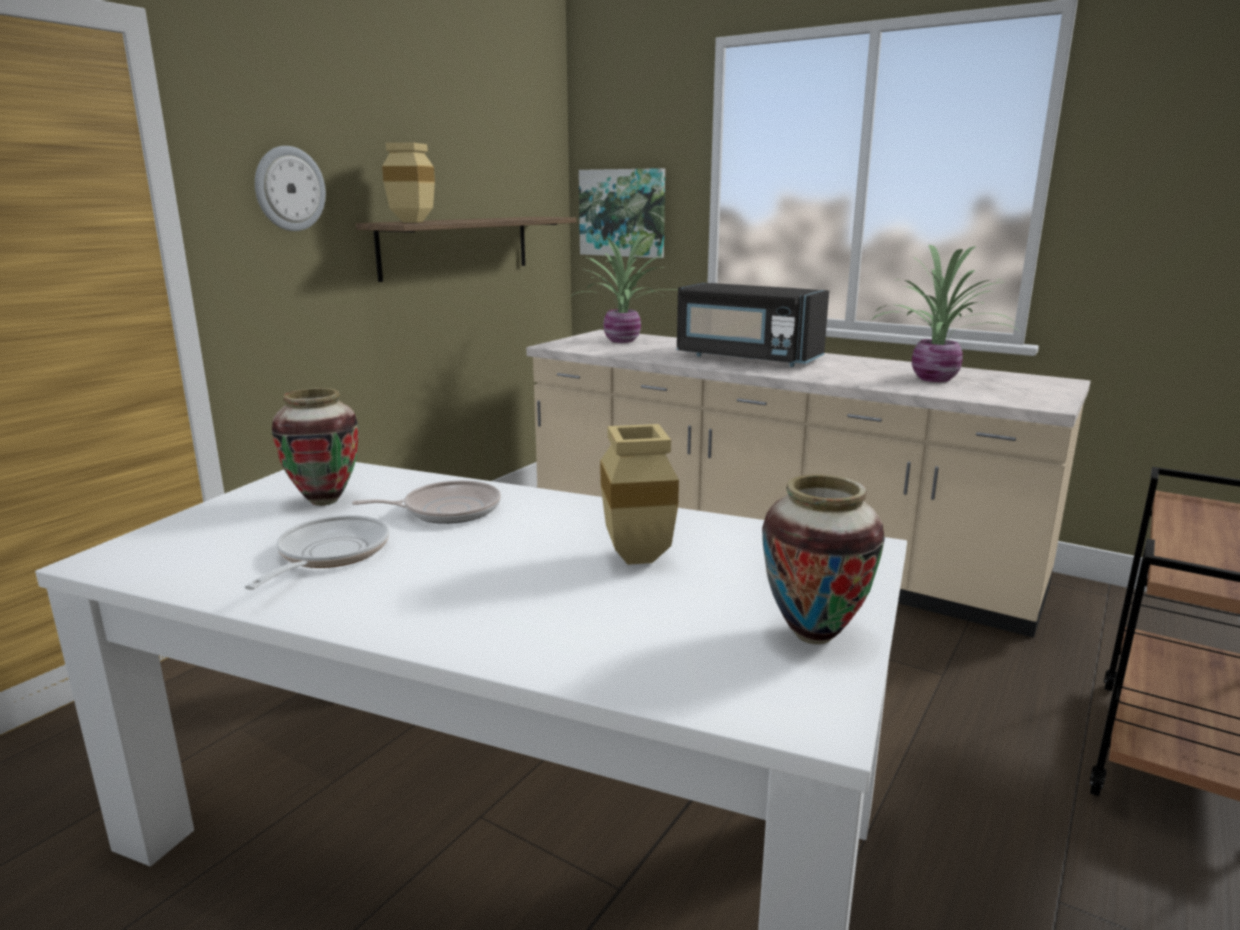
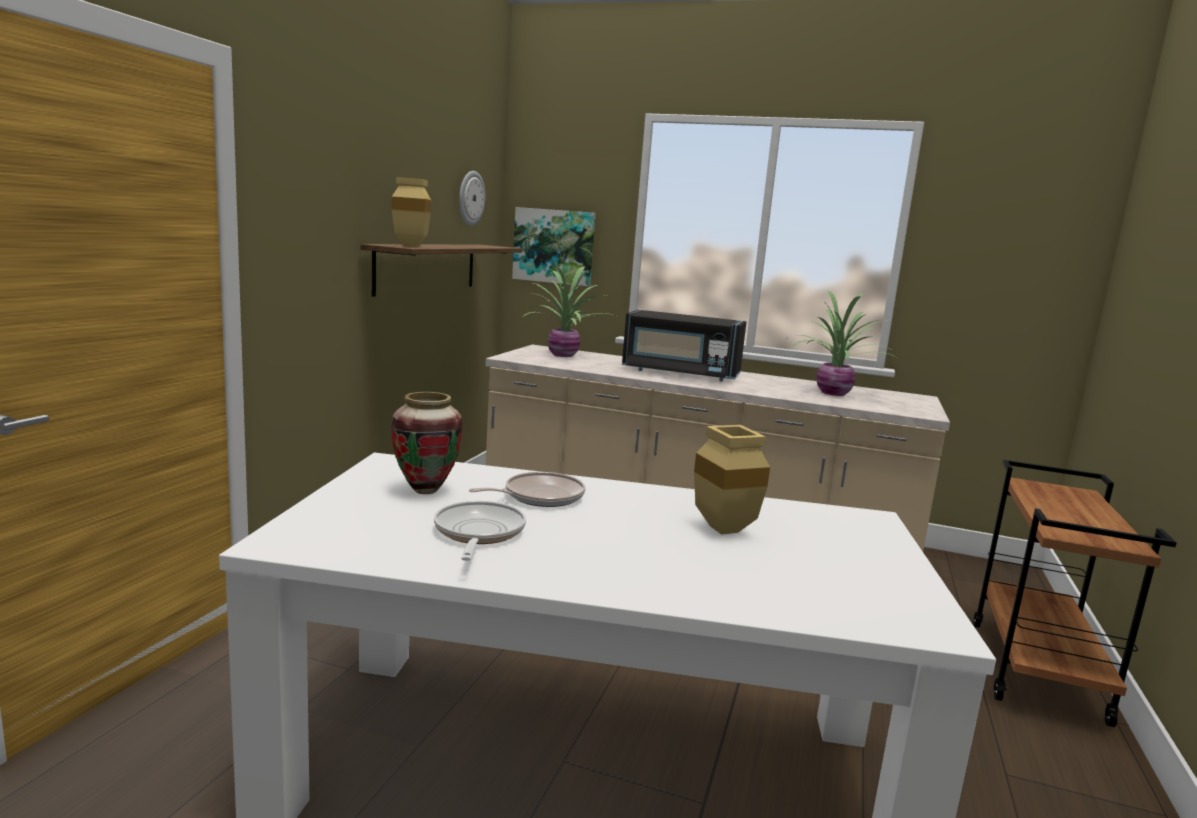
camera: 15 degrees left, 5 degrees down
(289, 189) = (317, 211): wall clock -> wall clock (470, 198)
(813, 635) = (891, 577): vase -> none

